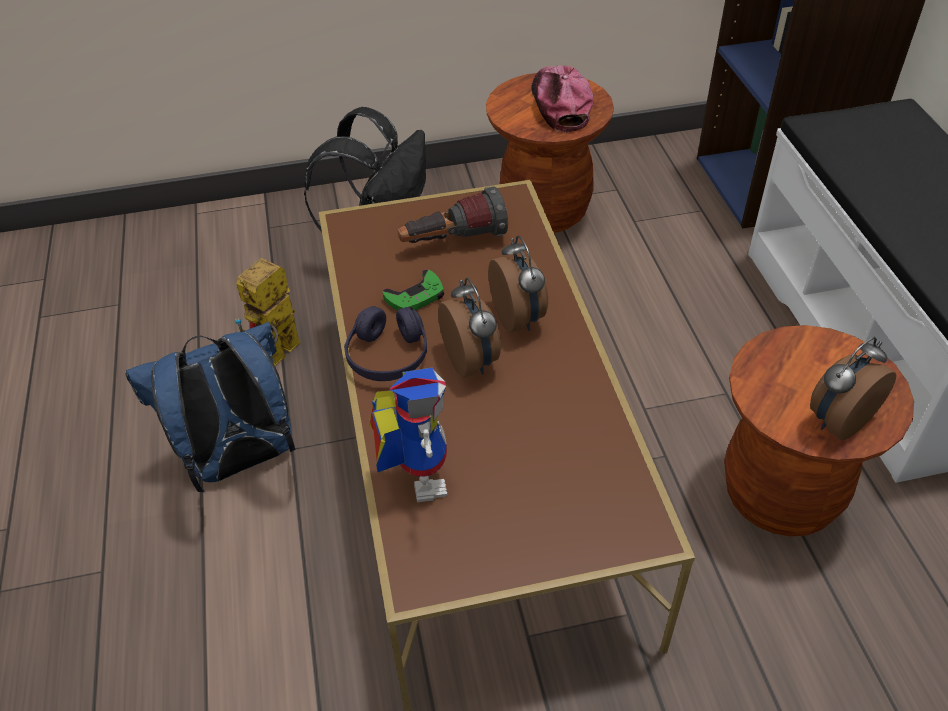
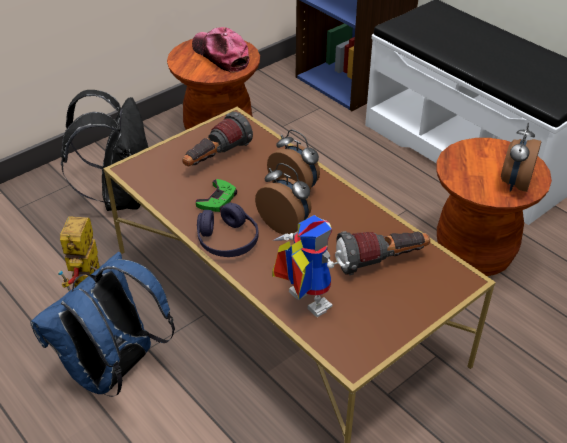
camera: 30 degrees left, 5 degrees down
(556, 461) = (382, 262): none -> flashlight

